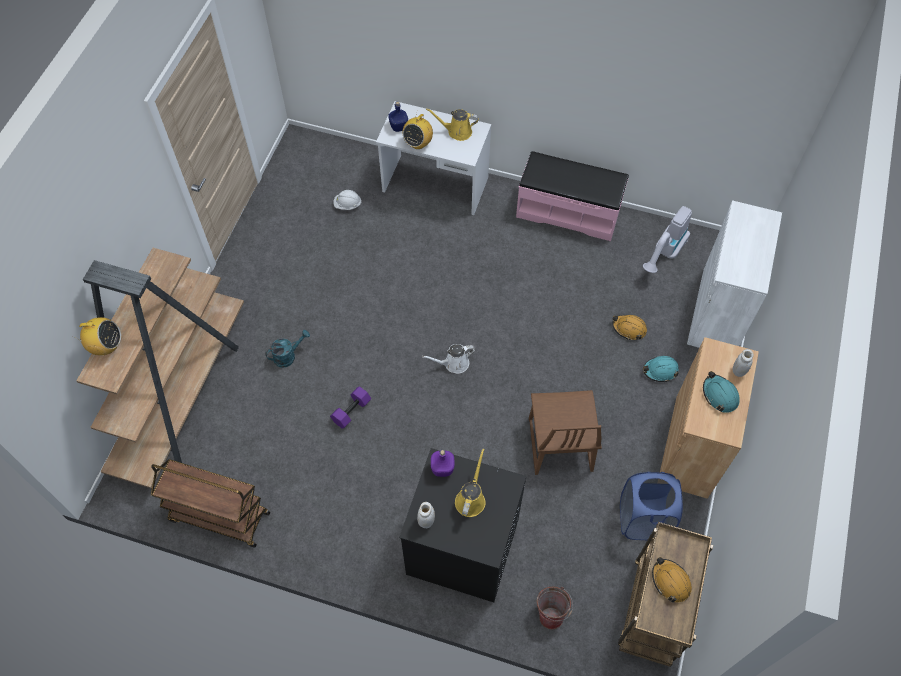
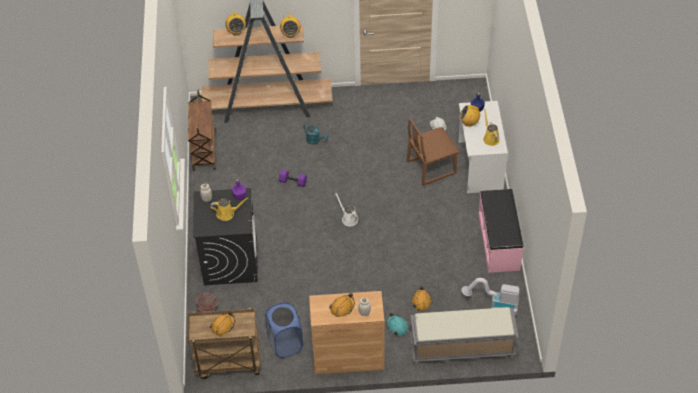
camera: 70 degrees right, 10 degrees down
(165, 270) = (290, 34): none -> radio
(559, 445) = (317, 287): brown chair -> brown chair (431, 167)
(718, 312) = (461, 348): white cabinet -> grey bench
(720, 395) = (342, 307): turquoise hard hat -> orange hard hat

